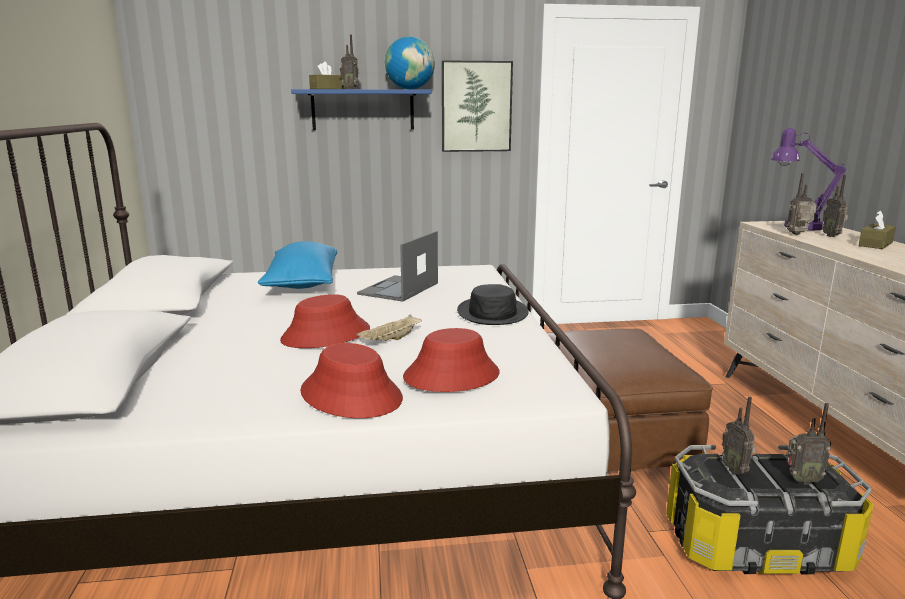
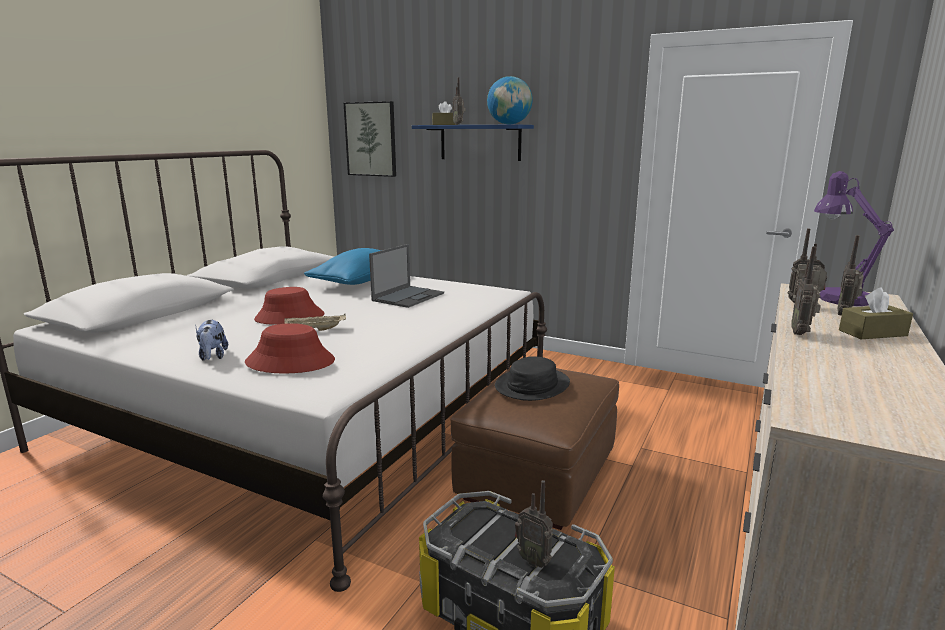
camera: 35 degrees right, 0 degrees up
(351, 395) = (213, 357): red hat -> plush toy
(398, 289) = (408, 297): laptop -> laptop turned 150 degrees clockwise
(476, 106) = (578, 140): picture -> picture (371, 139)
(493, 313) = (428, 327): black hat -> black hat (532, 385)
(735, 470) = (491, 526): radio -> radio (801, 333)

